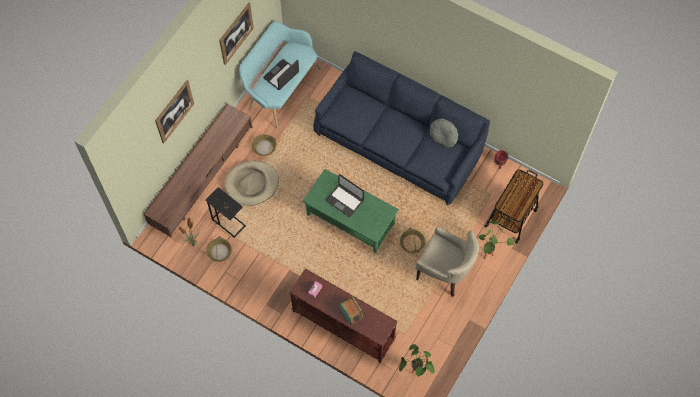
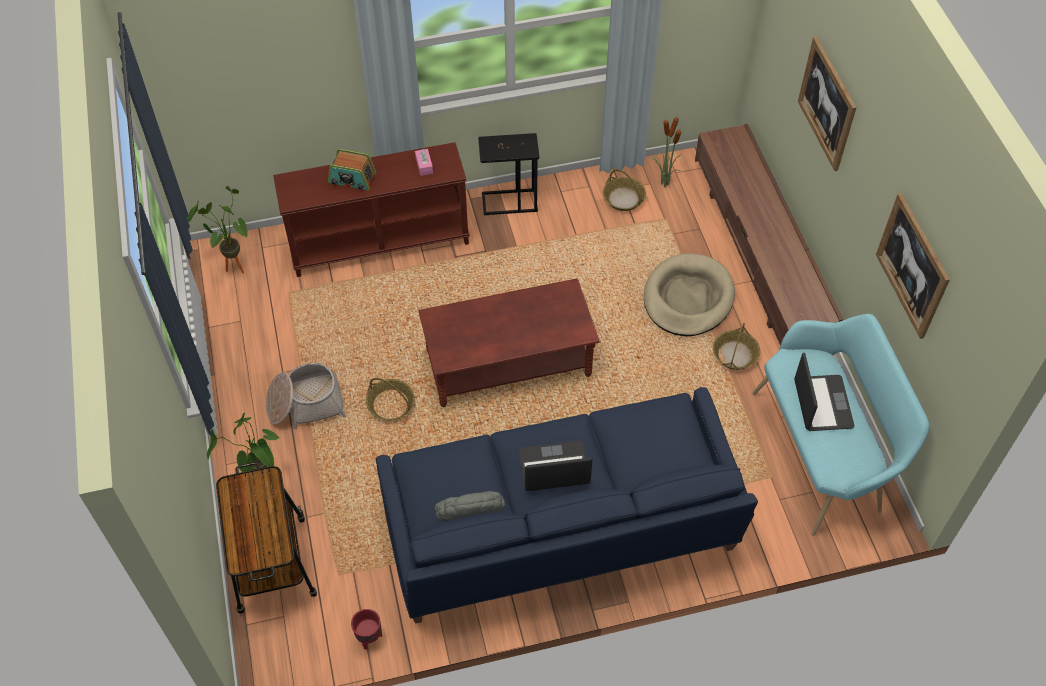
camera: 135 degrees right, 10 degrees down
(228, 222) = (656, 234): black side table -> black side table (510, 202)
(344, 200) = (522, 324): laptop -> laptop (554, 468)
(350, 220) = (508, 364): green coffee table -> brown coffee table
(444, 273) = (305, 404): beige armchair -> basket

